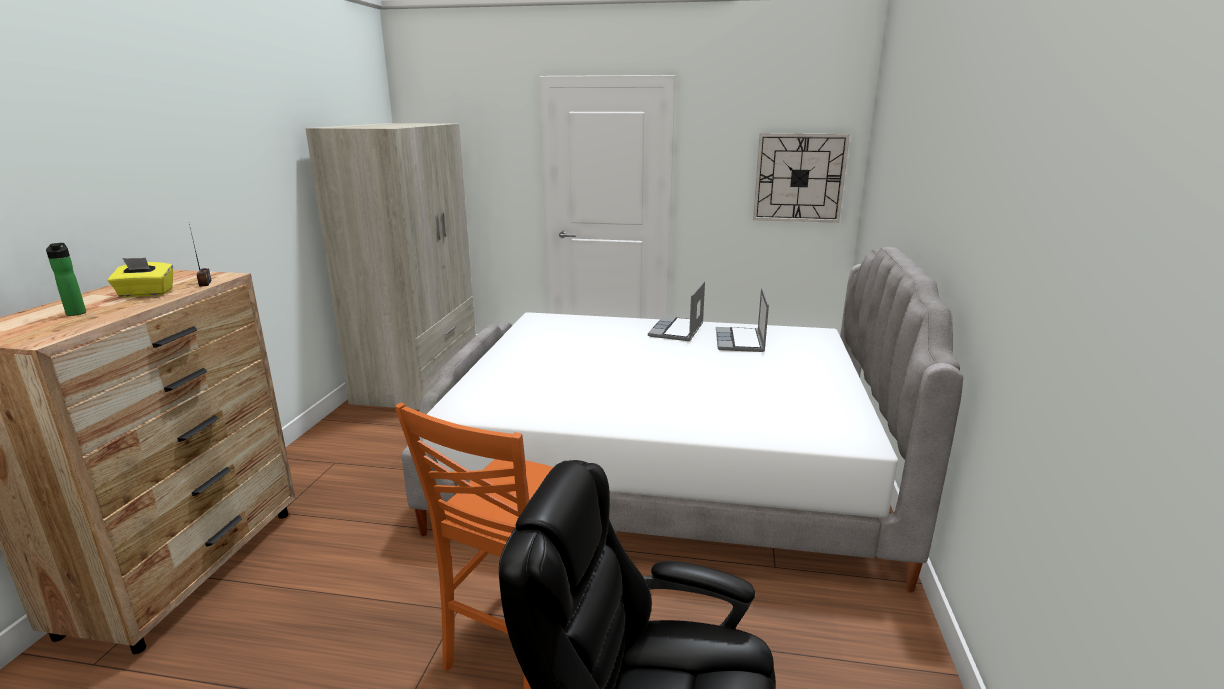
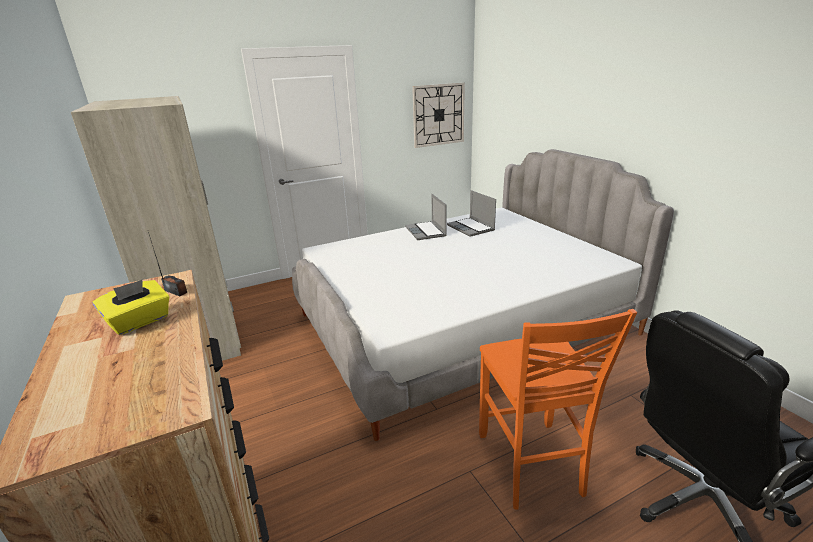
camera: 35 degrees left, 5 degrees up
(76, 312) = (118, 368): bottle -> none

